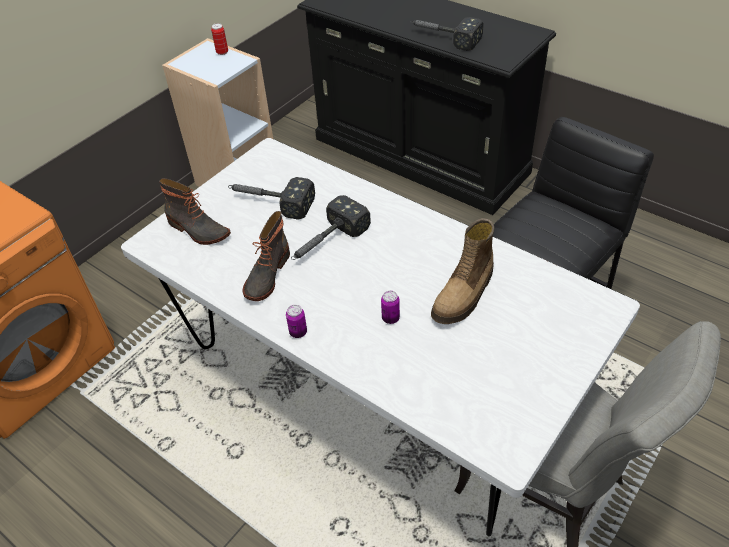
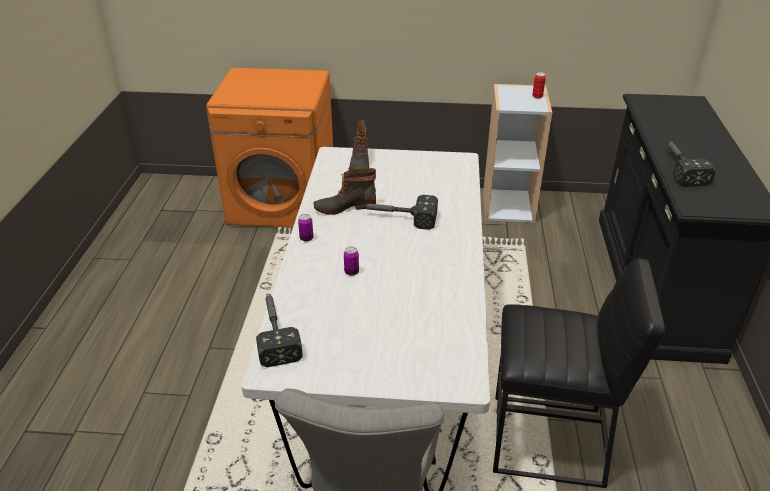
camera: 55 degrees right, 10 degrees down
(269, 202) = (413, 180): hammer -> hammer (275, 332)
(464, 295) = (405, 299): boot -> none

